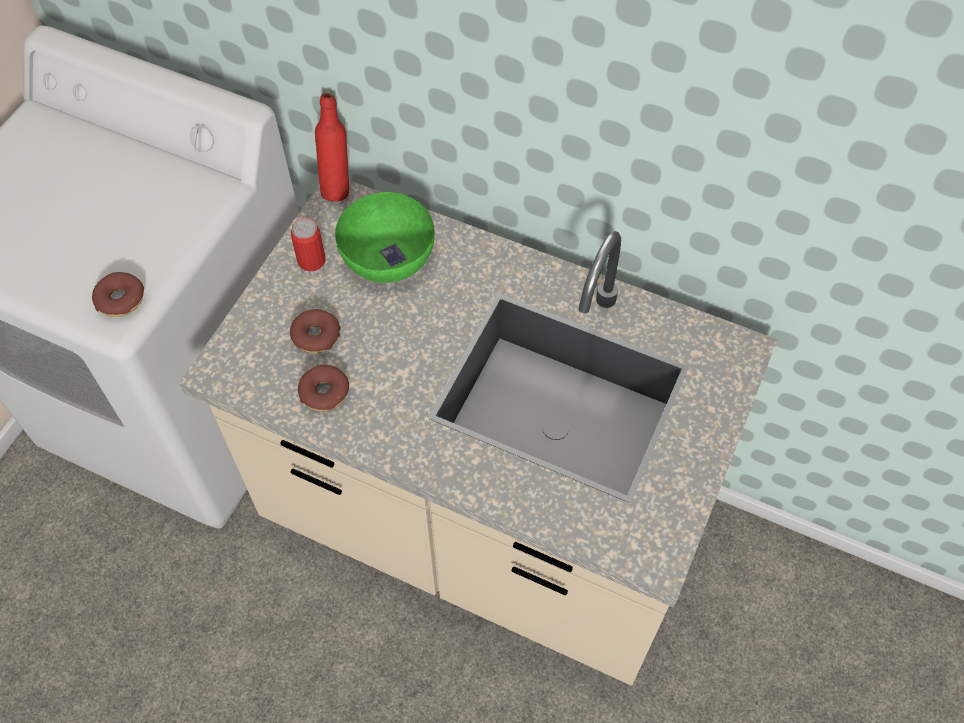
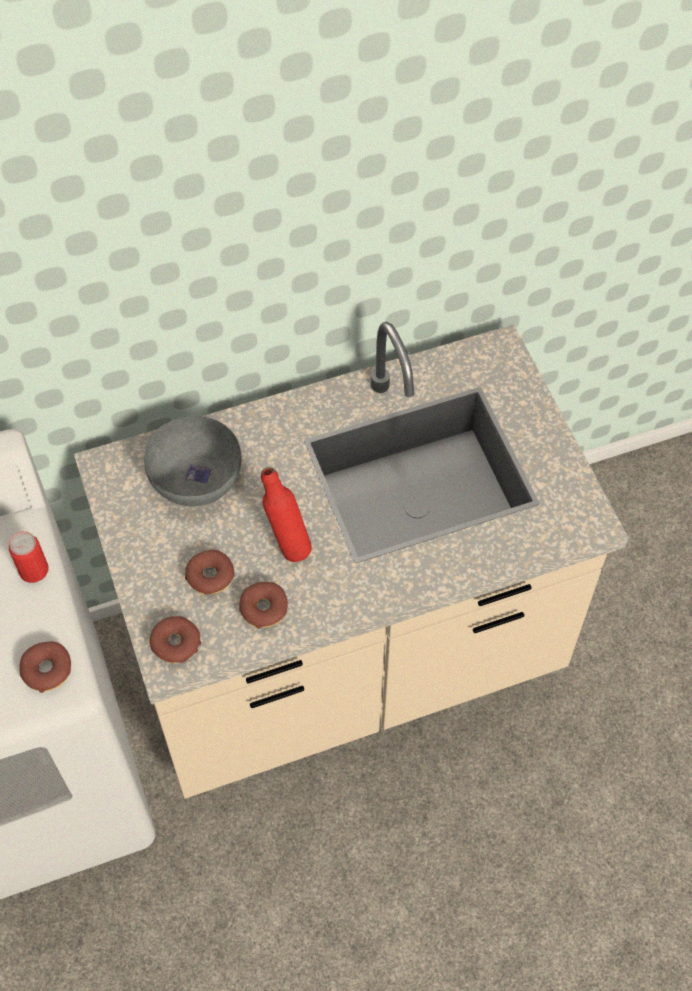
camera: 45 degrees left, 0 degrees up
(238, 362) = (175, 643): none -> donut
(311, 261) = (142, 527): can -> can (34, 570)
(337, 187) = (95, 458): red bottle -> red bottle (287, 544)
(386, 256) = (195, 479): green bowl -> grey bowl

